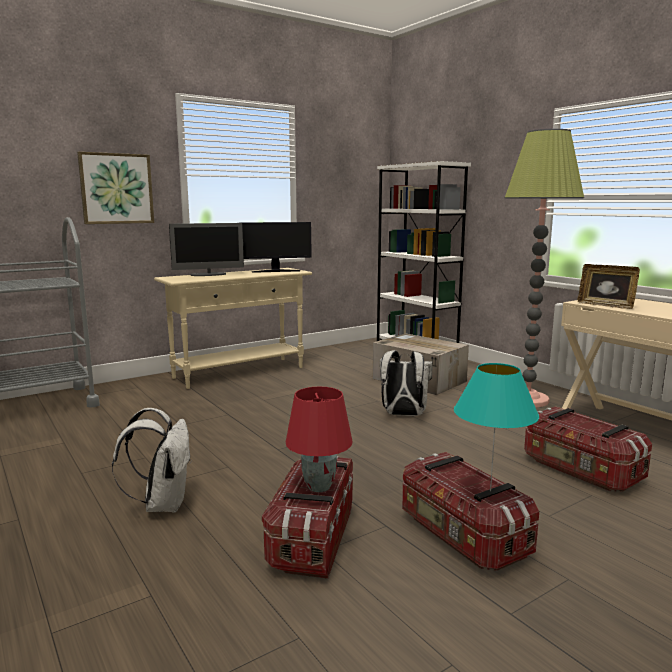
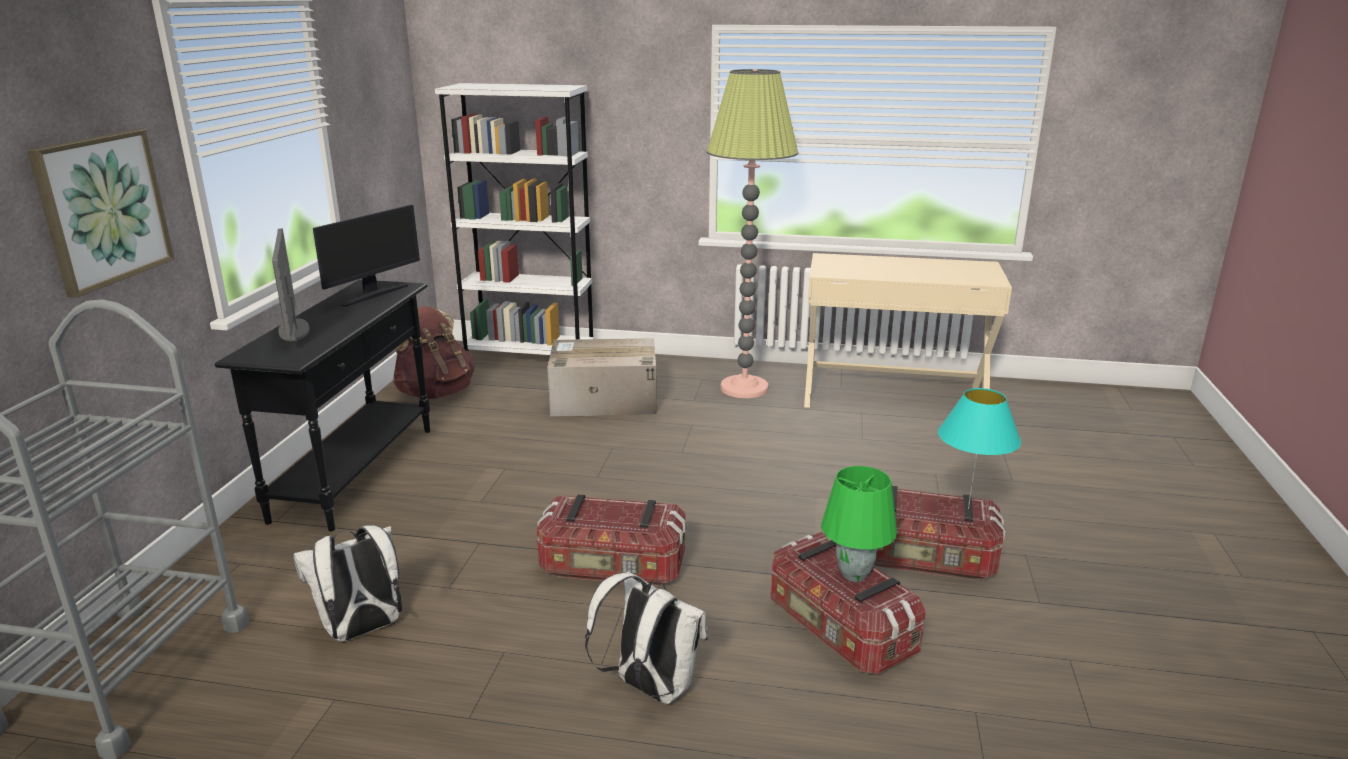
camera: 45 degrees left, 10 degrees up
(208, 274) = (294, 330): monitor -> monitor turned 135 degrees clockwise
(240, 372) = (356, 473): beige console table -> black console table
(319, 487) = (855, 575): red table lamp -> green table lamp
(336, 354) = (434, 392): none -> brown backpack
(403, 415) = (671, 455): white backpack -> white backpack (362, 630)
(580, 470) = (896, 453): storage box -> storage box (612, 568)
(606, 305) = (851, 274): picture frame -> none

